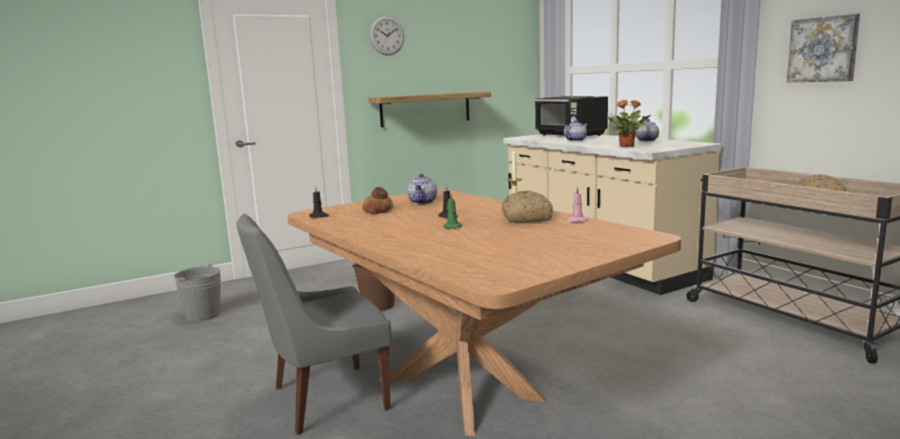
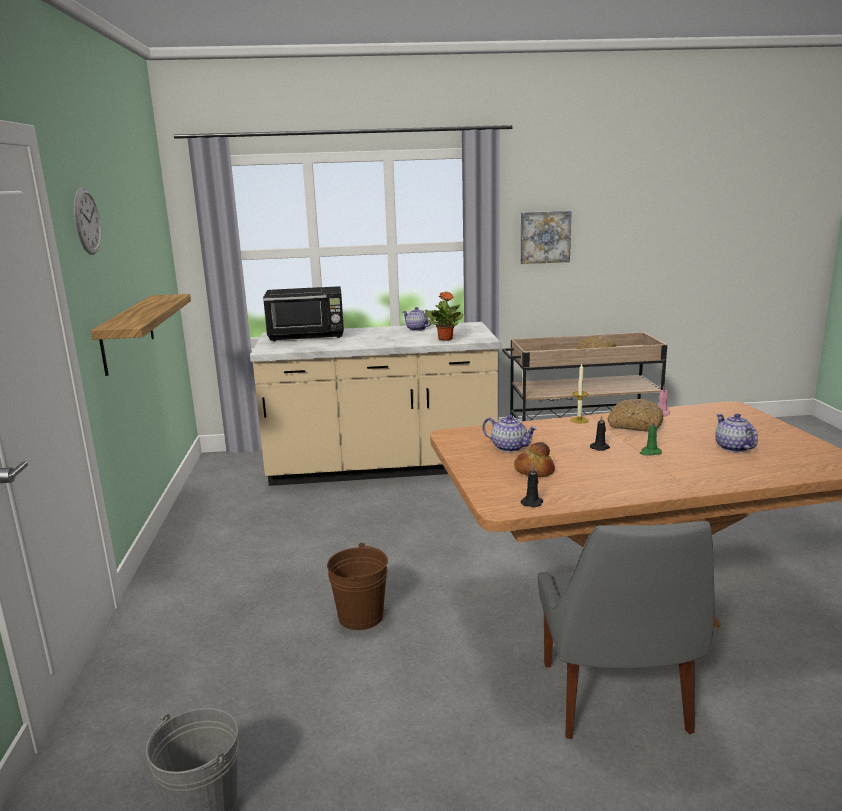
camera: 65 degrees left, 5 degrees up
(575, 140) = (357, 341): teapot -> teapot (733, 447)

